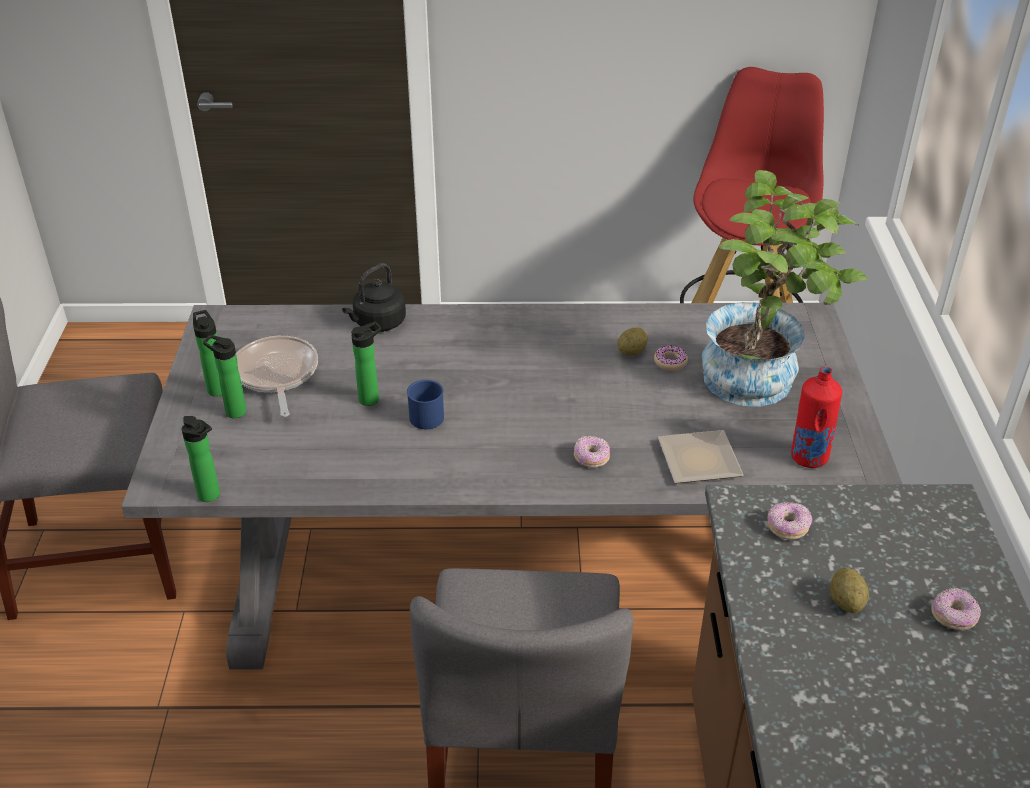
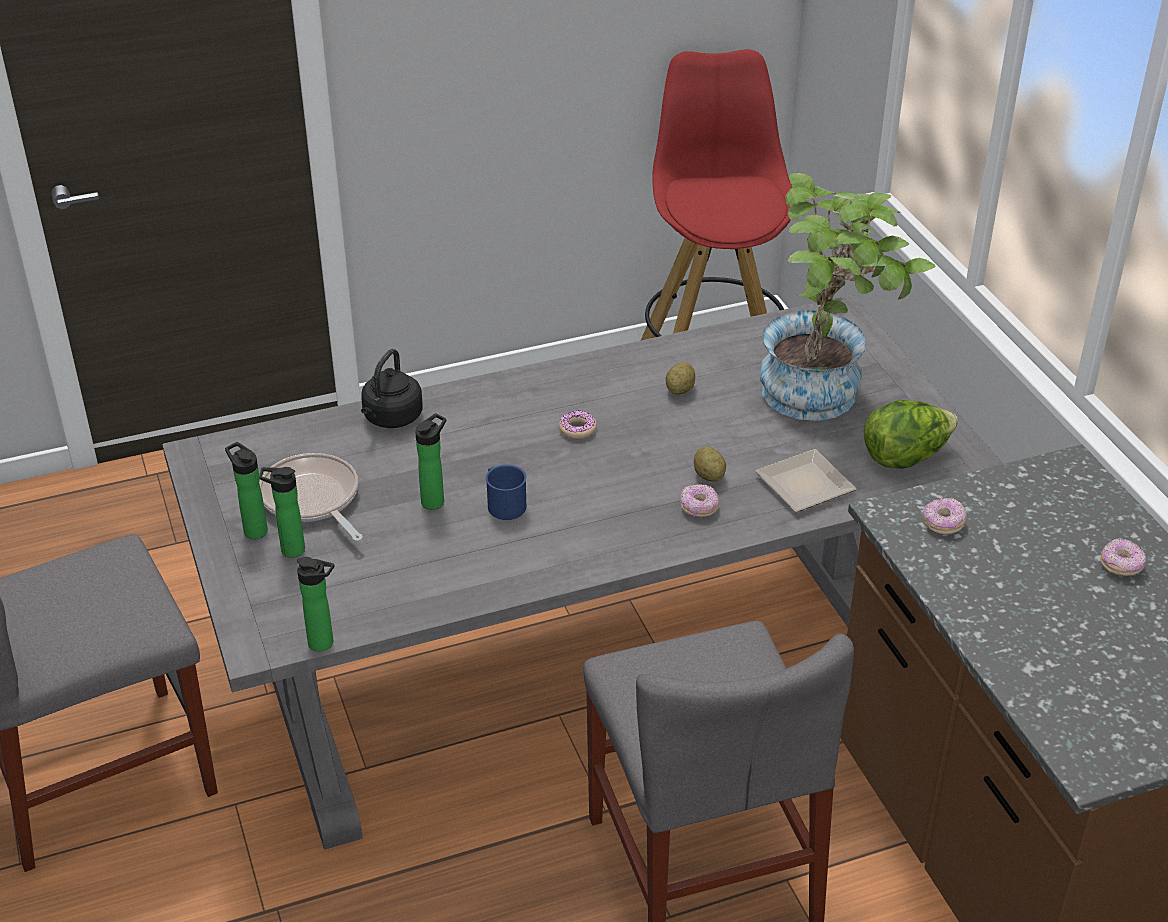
camera: 20 degrees left, 0 degrees up
(670, 362) = (724, 392): donut -> donut (577, 429)
(808, 457) = (905, 457): red bottle -> lettuce
(846, 602) = (1026, 577): potato -> potato (709, 476)

